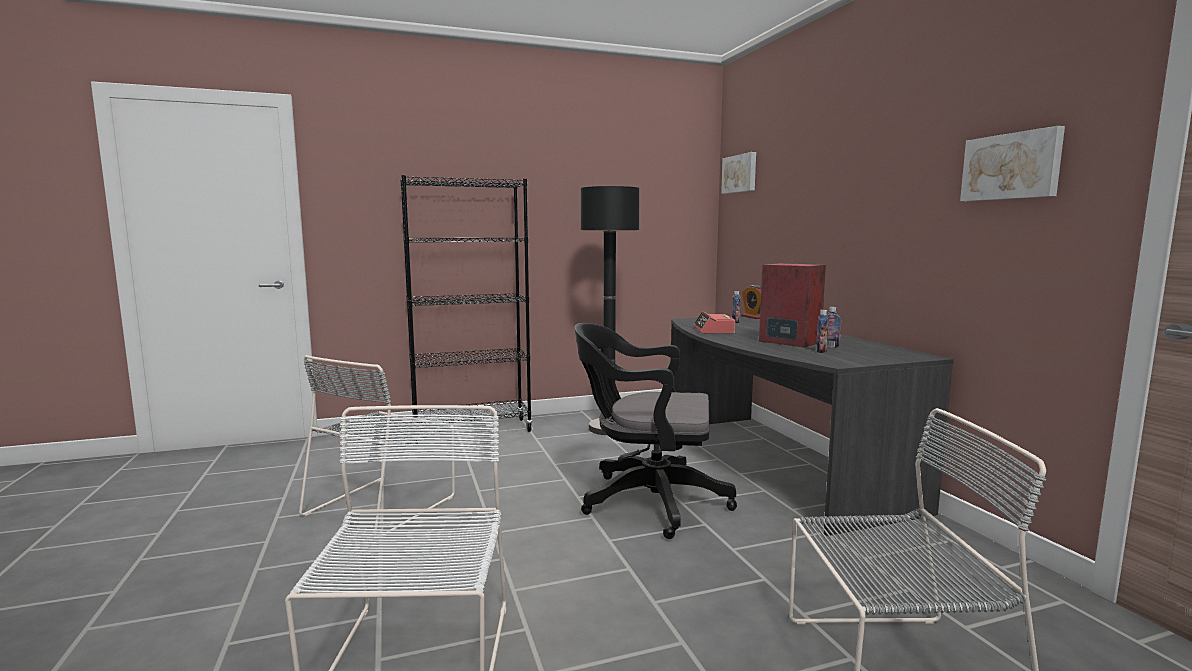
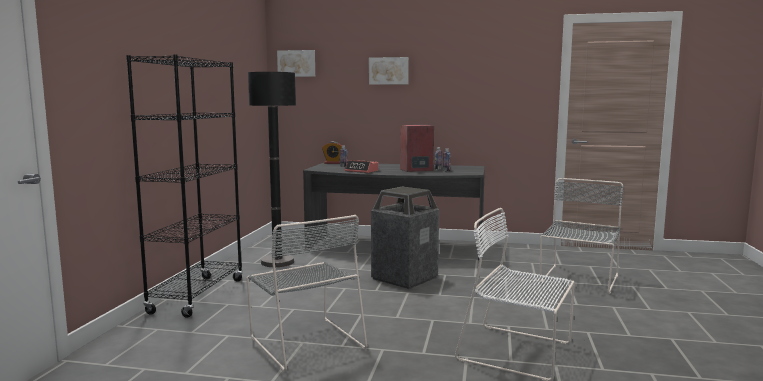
camera: 60 degrees left, 0 degrees up
(646, 501) = (404, 278): black office chair -> trash can
(1011, 166) = (505, 78): picture -> picture (389, 71)

